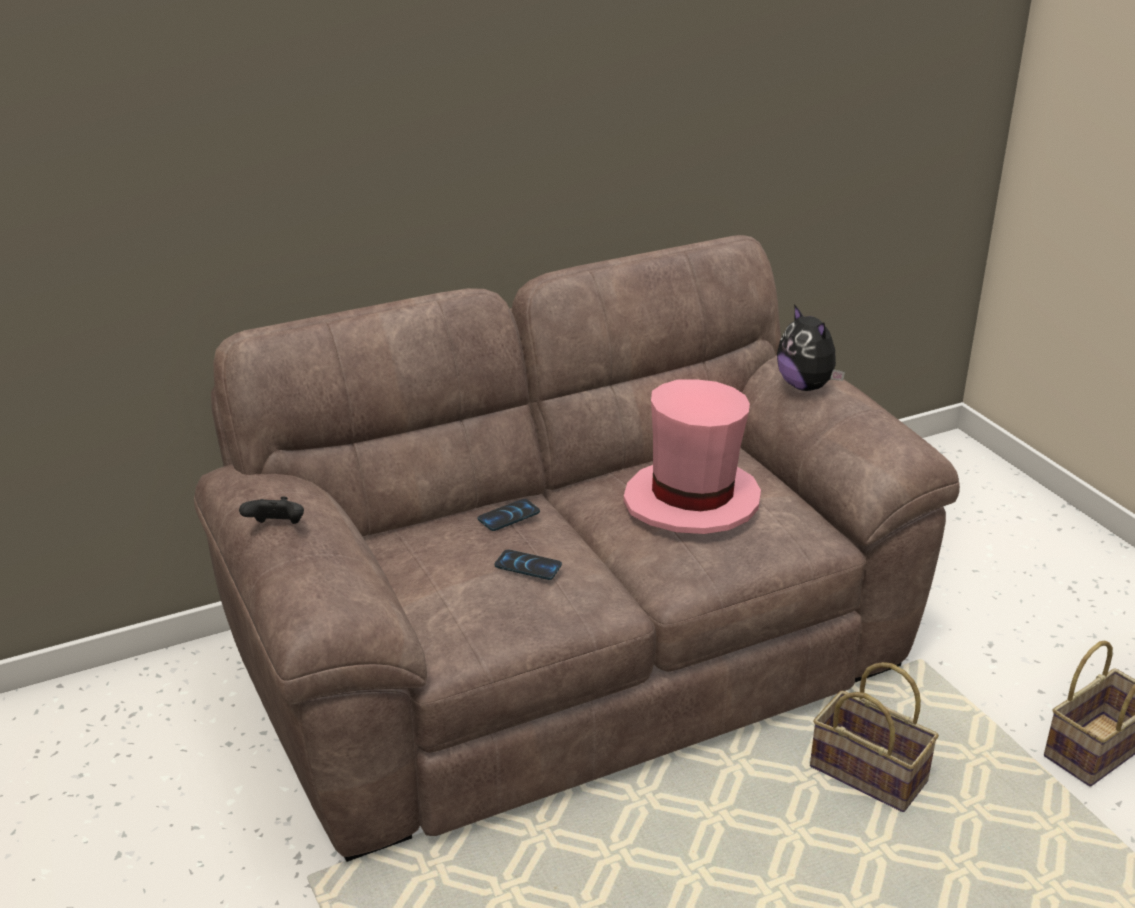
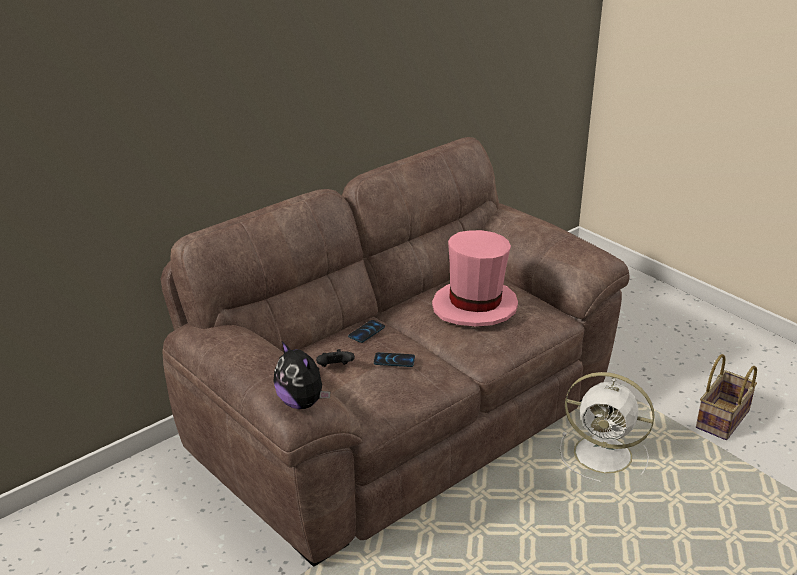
camera: 15 degrees left, 0 degrees up
(276, 527) = (246, 358): black game controller -> black game controller (335, 368)
(806, 386) = (524, 226): plush toy -> plush toy (302, 403)
(872, 774) = (605, 455): basket -> white fan

